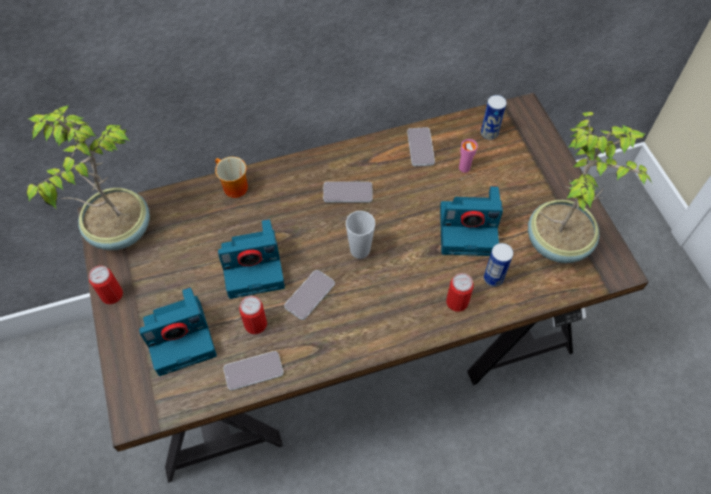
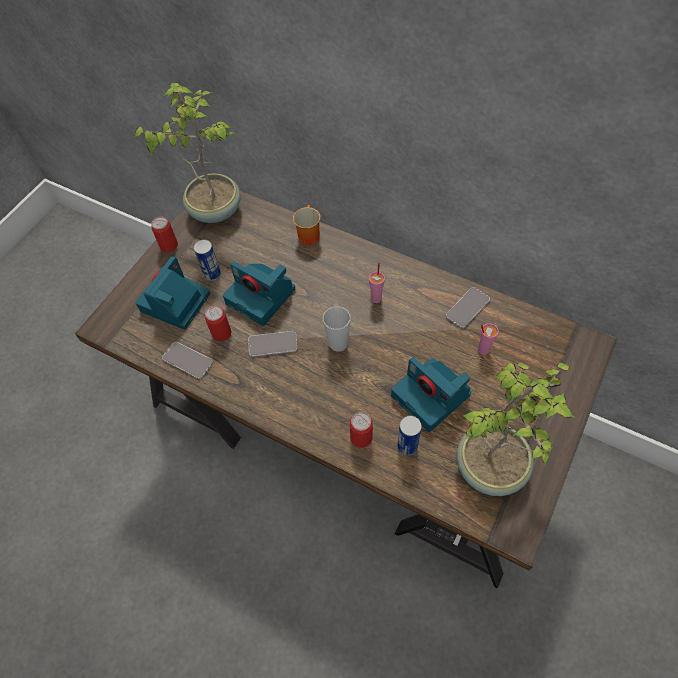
camera: 50 degrees right, 0 degrees up
(182, 337) = (175, 303): camera -> camera turned 90 degrees clockwise
(347, 193) = (376, 298): phone -> pink cup
(489, 133) = (536, 340): can -> can (212, 274)

